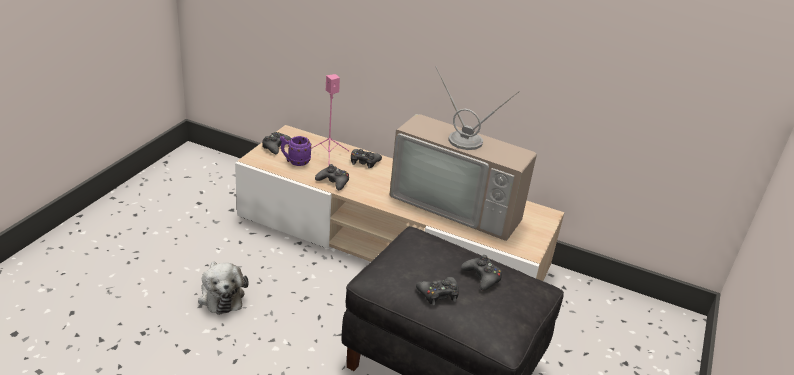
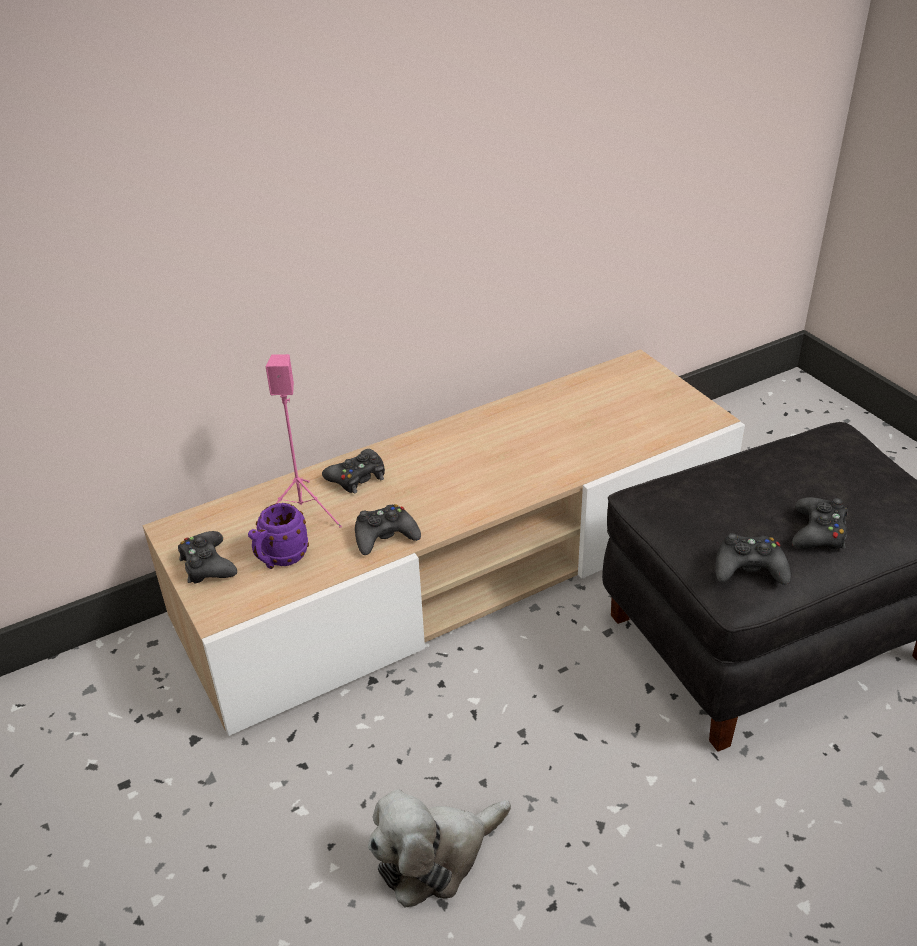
camera: 50 degrees left, 5 degrees up
(221, 295) = (435, 856): plush toy -> plush toy turned 135 degrees clockwise
(459, 204) = (554, 429): television -> none
(482, 277) = (797, 474): black game controller -> black game controller (749, 568)

